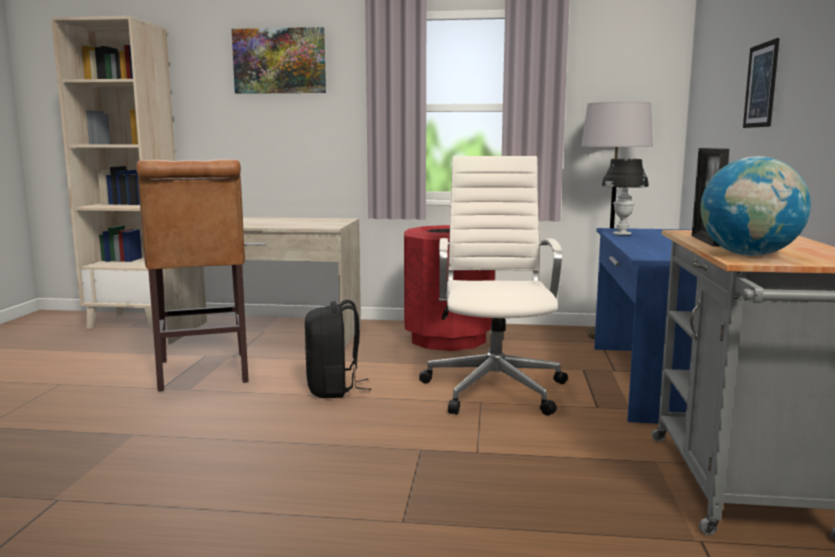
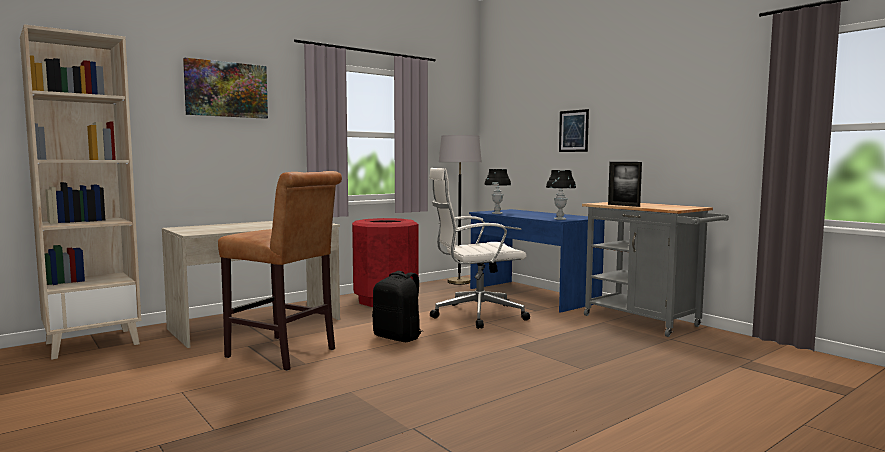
camera: 45 degrees left, 5 degrees down
(495, 388) = (475, 315): white office chair -> white office chair turned 60 degrees counterclockwise
(660, 255) = (560, 219): none -> black table lamp
(749, 255) = (664, 208): globe -> none

